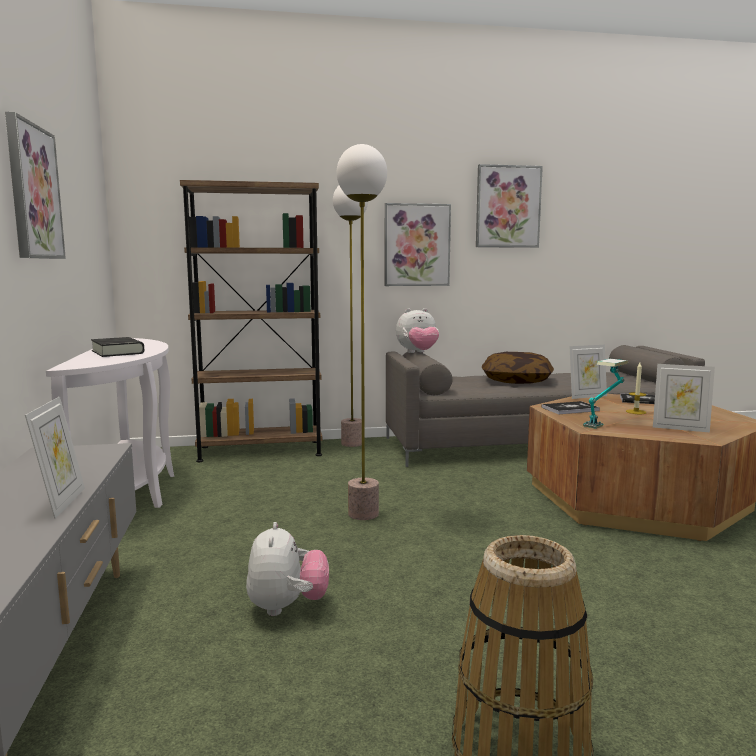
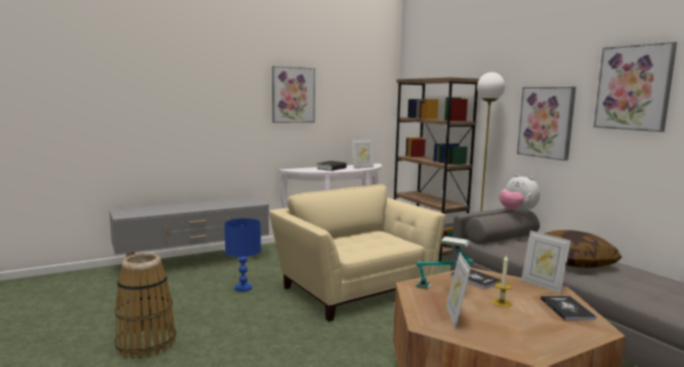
camera: 70 degrees right, 0 degrees up
(61, 503) = (196, 209): picture frame -> picture frame (362, 167)
(287, 607) = (243, 288): plush toy -> blue table lamp
(362, 514) = (355, 287): floor lamp -> beige armchair

